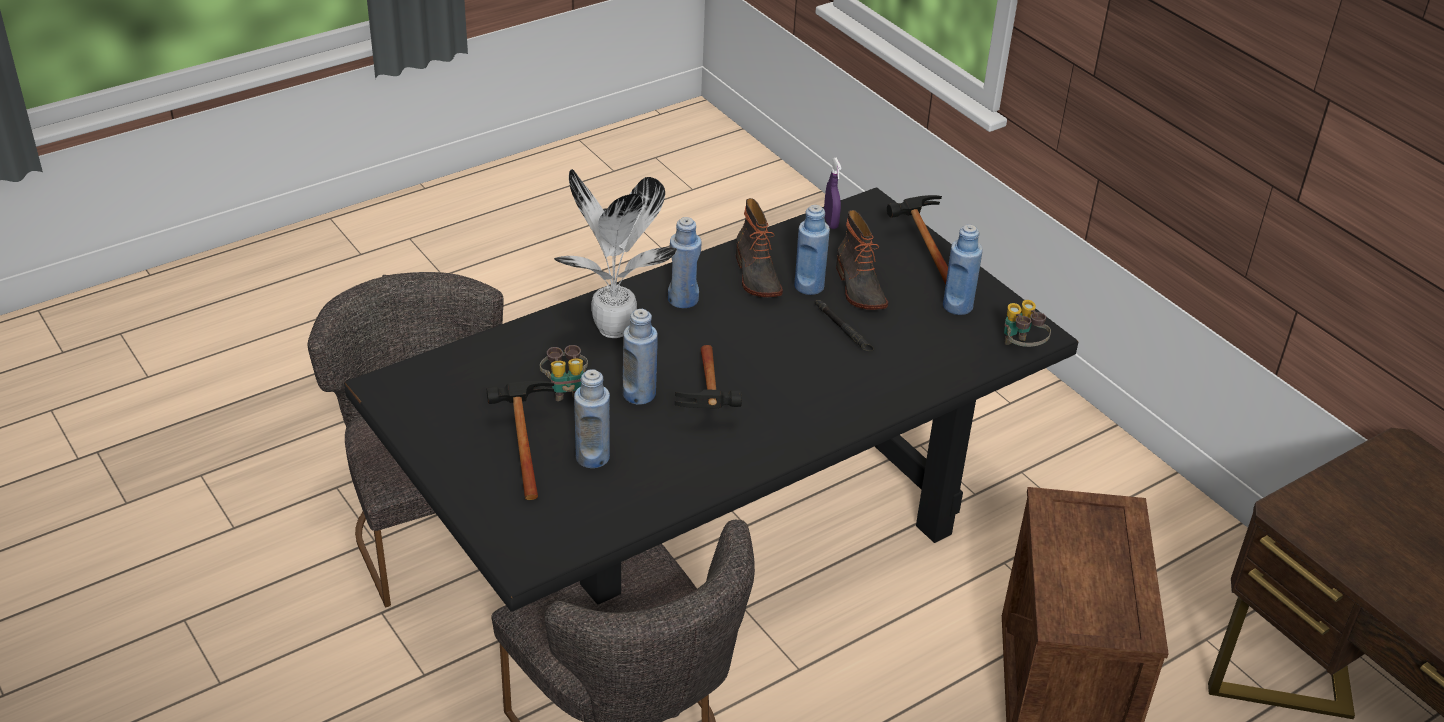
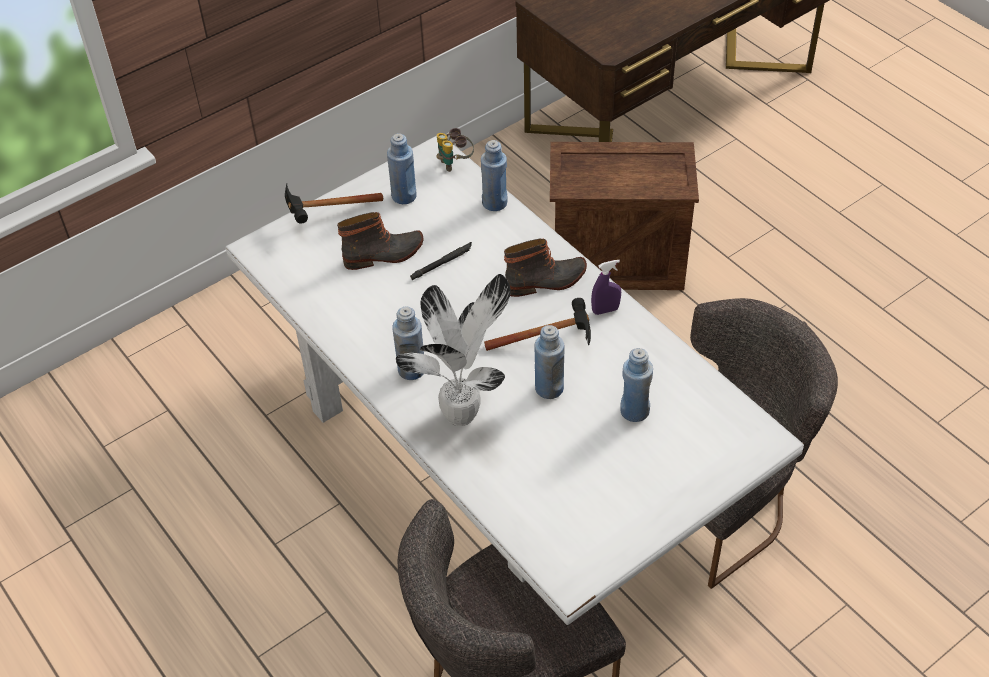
camera: 90 degrees left, 10 degrees up
(521, 444) = (628, 461): hammer -> none
(565, 390) = (552, 440): binoculars -> none
(713, 537) = (496, 465): black dining table -> white dining table
(755, 276) = (371, 322): boot -> boot (546, 281)
(809, 286) = (384, 286): blue bottle -> blue bottle (494, 203)
(830, 222) = (285, 275): purple spray bottle -> purple spray bottle (605, 310)

